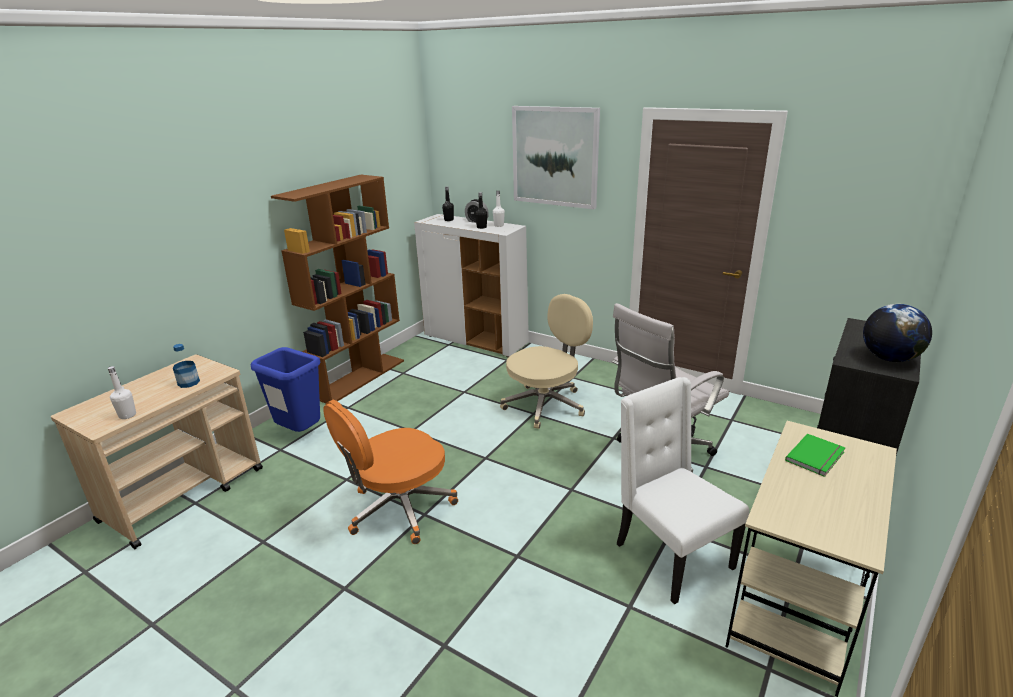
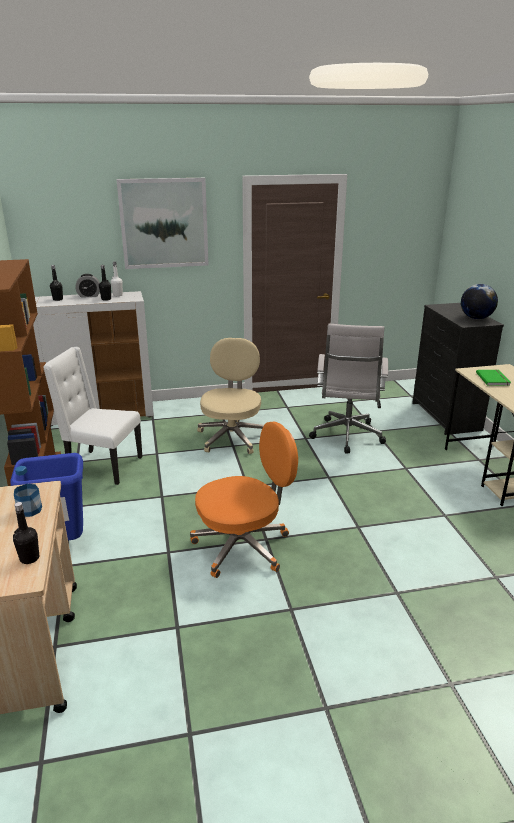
camera: 45 degrees left, 0 degrees up
(127, 415) = (29, 558): white bottle -> black bottle
(399, 509) = (243, 546): orange office chair -> orange office chair turned 120 degrees counterclockwise
(670, 556) = (425, 482): white chair -> white chair (102, 466)

